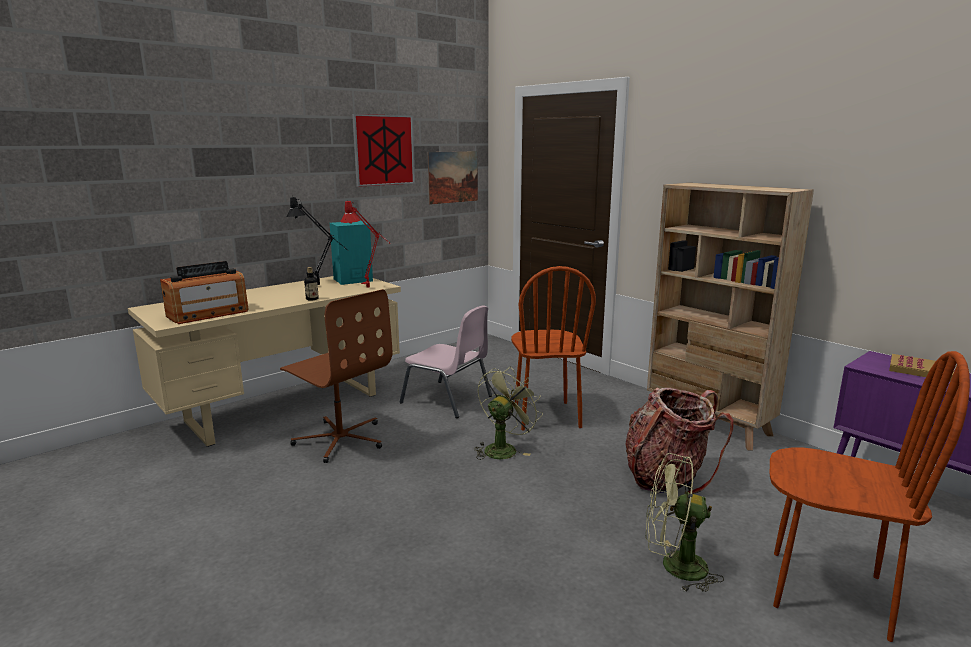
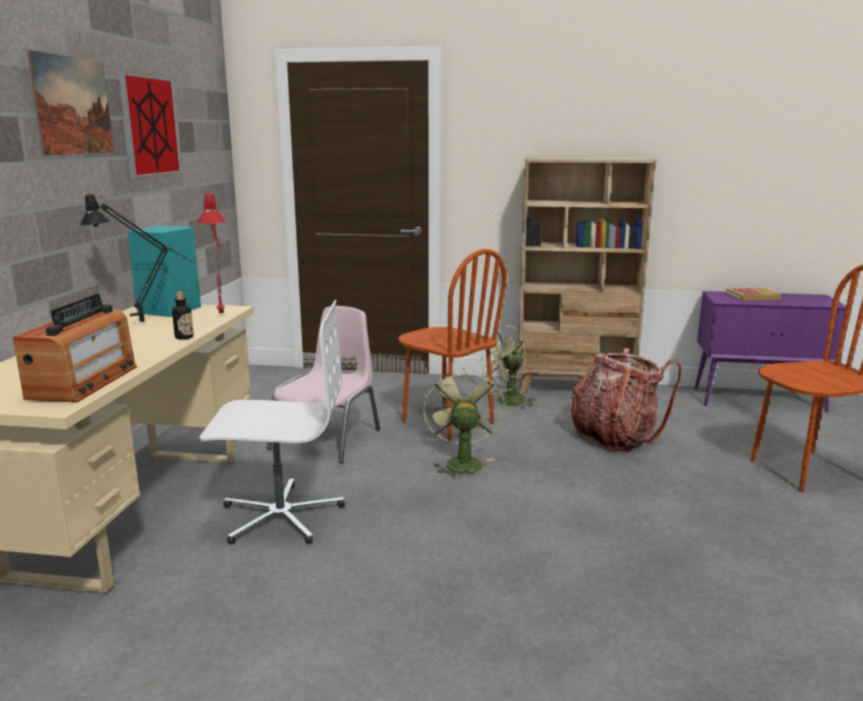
camera: 40 degrees left, 0 degrees up
(340, 439) = (280, 516): brown office chair -> white office chair
(448, 400) = (328, 439): pink chair -> pink chair turned 60 degrees counterclockwise
(453, 177) = (209, 164): picture -> picture (73, 105)
(674, 566) = (720, 494): green fan -> green fan (506, 402)

